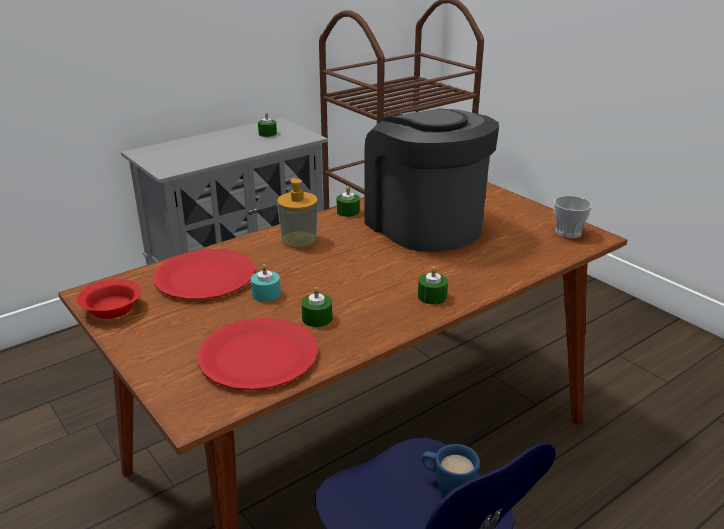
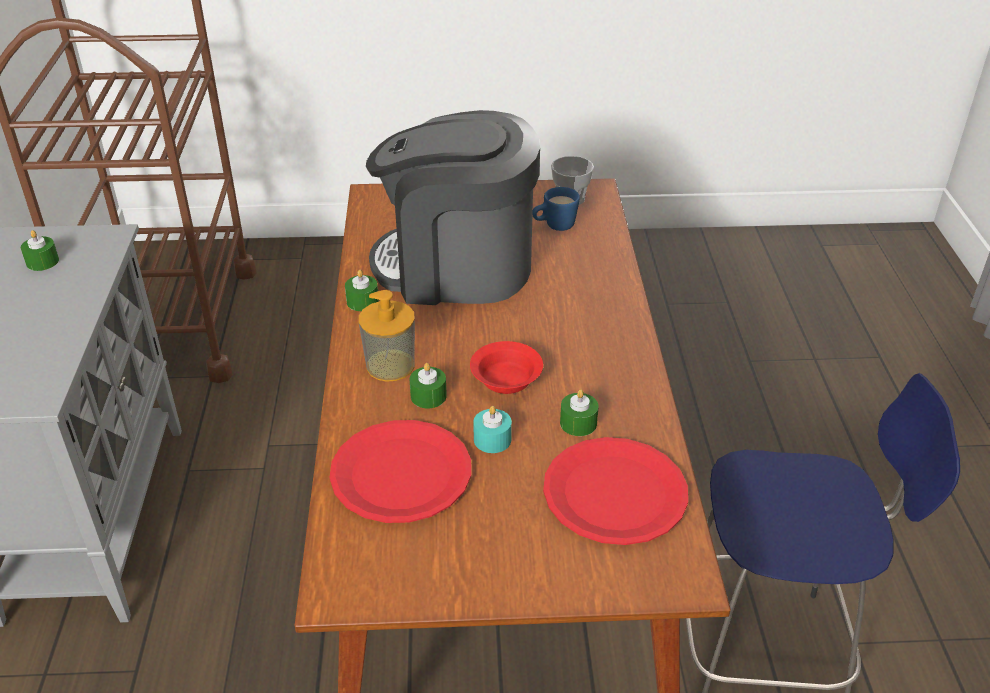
camera: 55 degrees left, 10 degrees up
(111, 308) = (398, 582): red bowl -> red bowl (504, 380)
(432, 296) = (607, 332): green candle -> green candle (428, 396)
(447, 486) = (789, 477): blue mug -> blue mug (554, 226)

